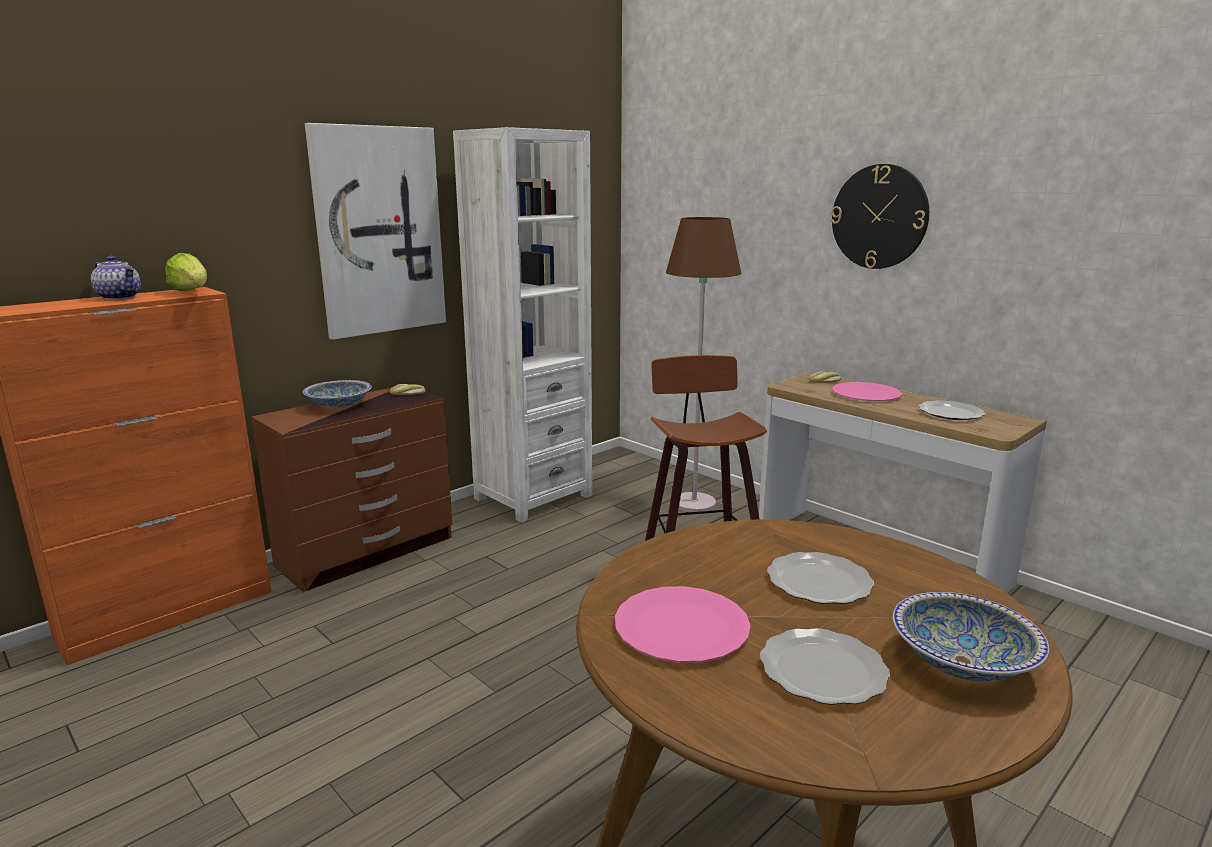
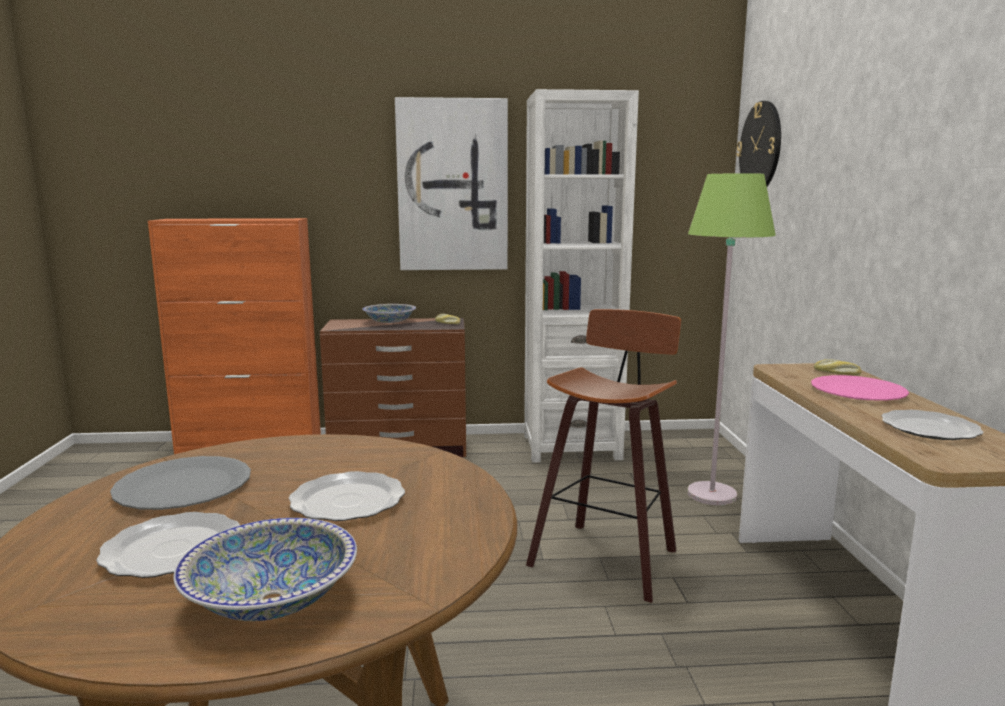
camera: 40 degrees right, 5 degrees down
(120, 297) = (242, 218): teapot -> none
(192, 292) = (283, 219): lettuce -> none
(681, 627) = (184, 486): pink plate -> grey plate
(694, 504) = (711, 494): brown floor lamp -> green floor lamp
(879, 217) = (921, 163): wall clock -> wall clock (760, 147)

